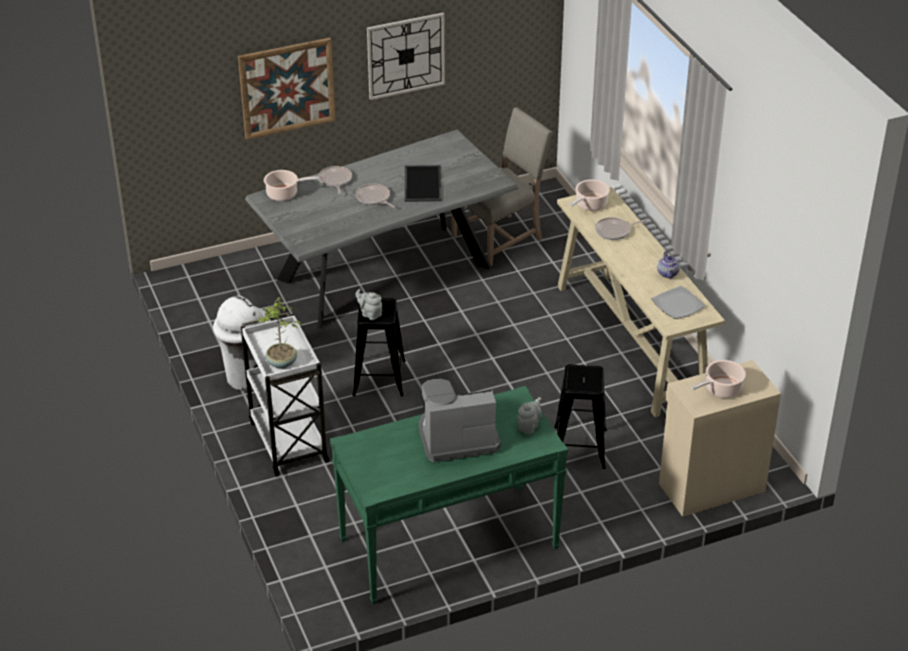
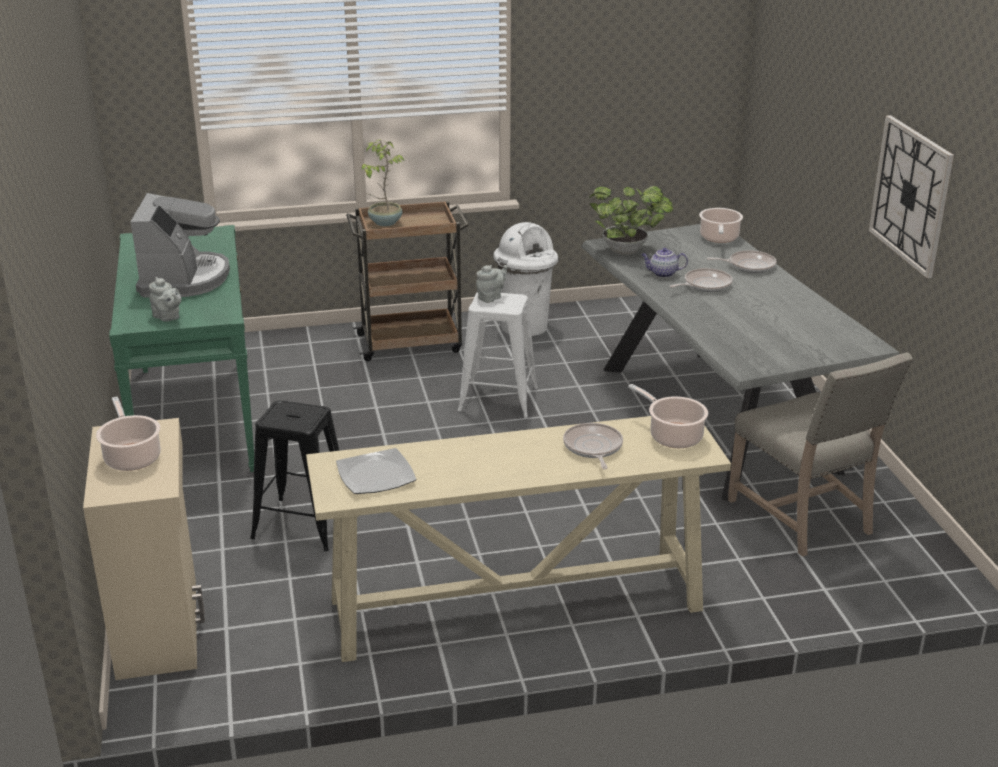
camera: 100 degrees right, 10 degrees down
(287, 88) = (826, 147): picture -> none
(288, 440) = (411, 343): white cart -> brown cart
(318, 234) = (628, 251): none -> potted plant
(379, 377) = (498, 399): black stool -> white stool
(423, 184) = (739, 317): tray -> none
(668, 274) = (460, 479): teapot -> teapot (662, 274)

